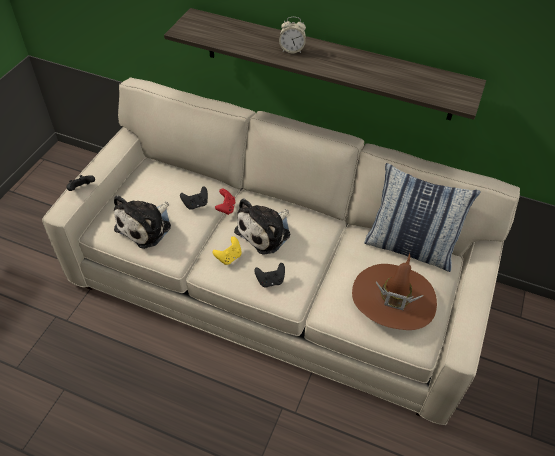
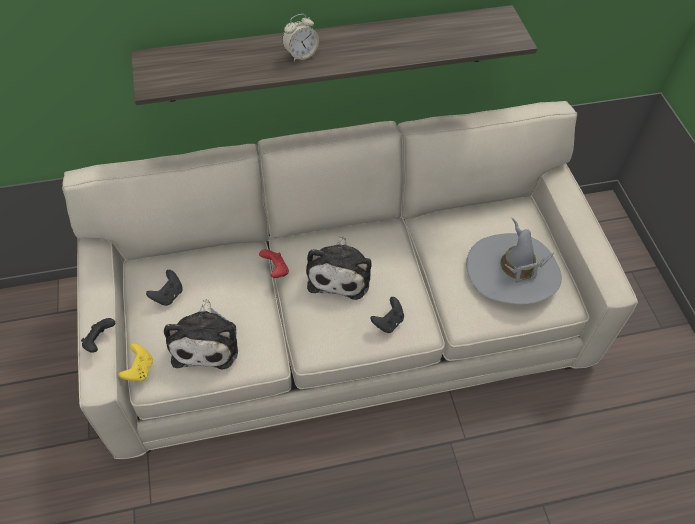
camera: 35 degrees left, 5 degrees up
(196, 204) = (240, 284): black game controller -> black game controller (168, 295)
(229, 257) = (326, 322): yellow game controller -> yellow game controller (139, 370)
(393, 299) = (512, 271): brown hat -> grey hat
(409, 247) = (485, 211): pillow -> none

